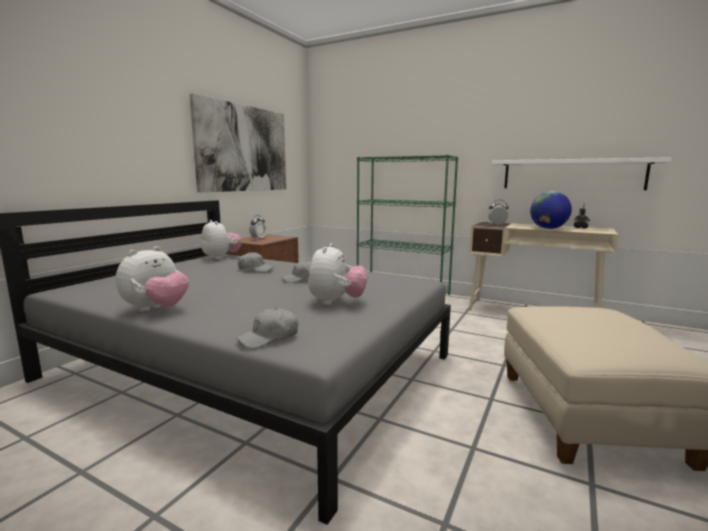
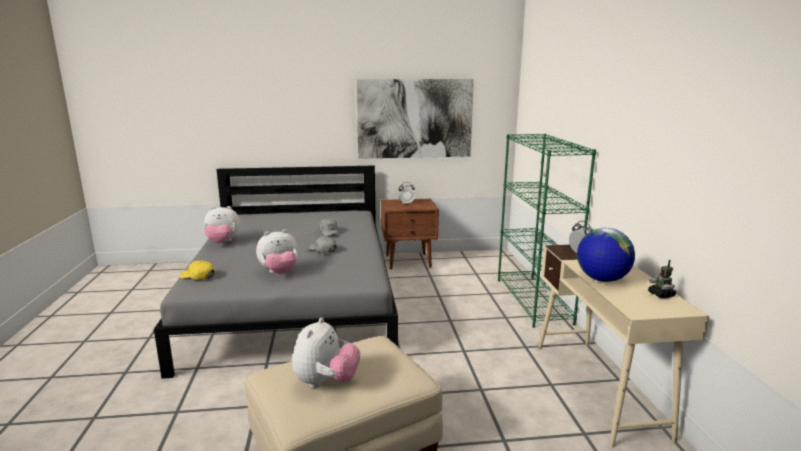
camera: 55 degrees right, 5 degrees up
(221, 257) = (351, 215): plush toy -> plush toy (326, 382)
(269, 337) = (198, 276): grey cap -> yellow cap
(572, 174) = (686, 209): white shelf -> none

